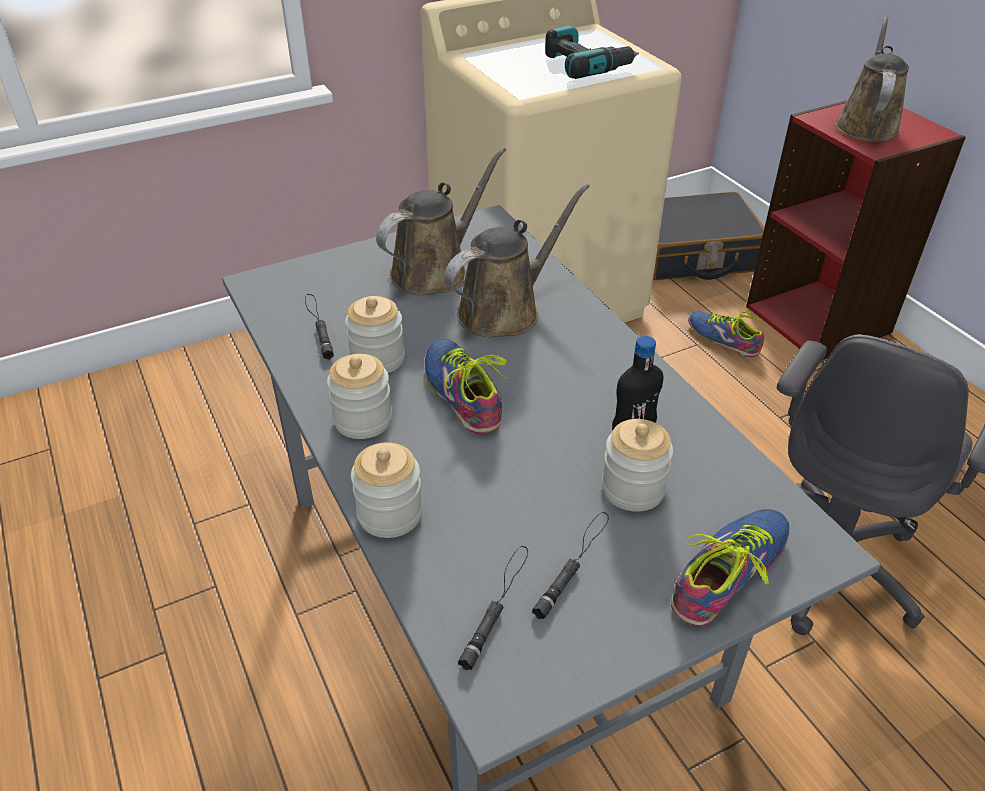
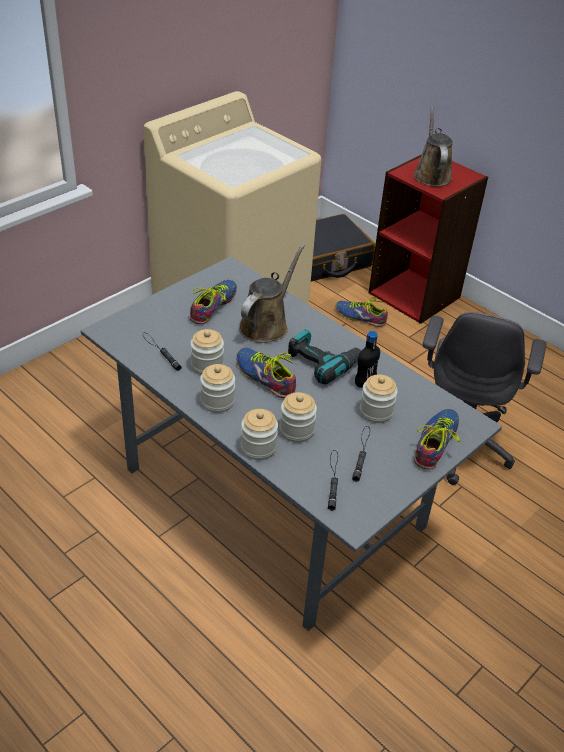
camera: 20 degrees left, 0 degrees up
(435, 270) = (213, 306): brown watering can -> shoe
(472, 496) = (296, 430): none -> jar
(586, 65) = (261, 156): power drill -> power drill (323, 362)

